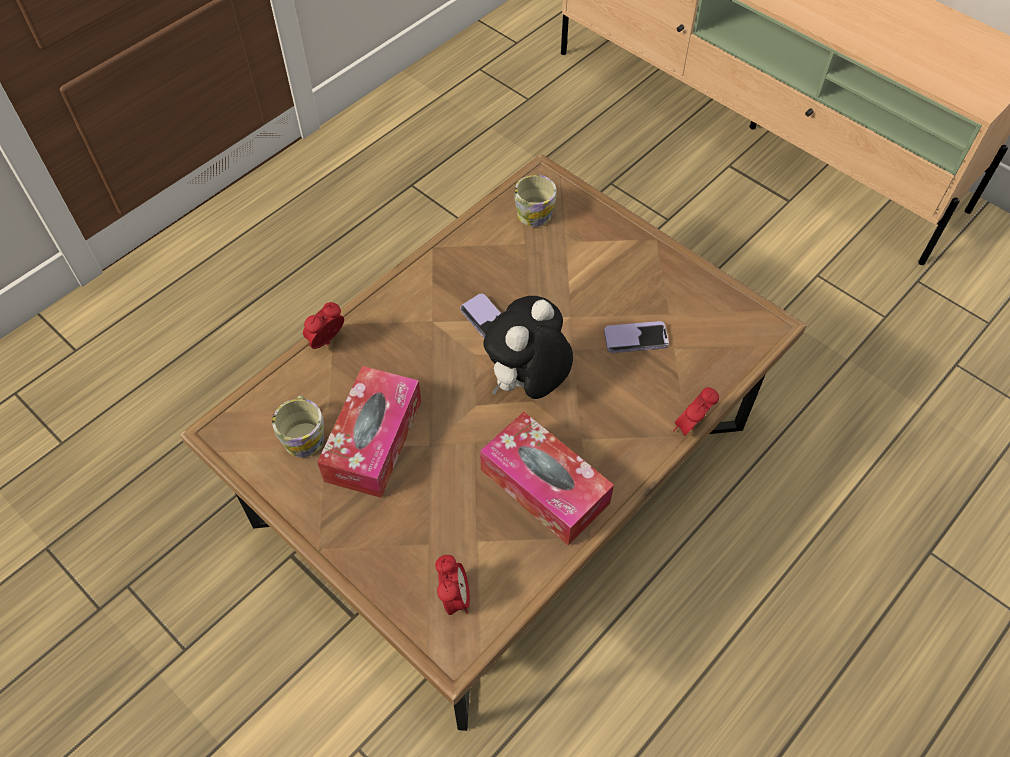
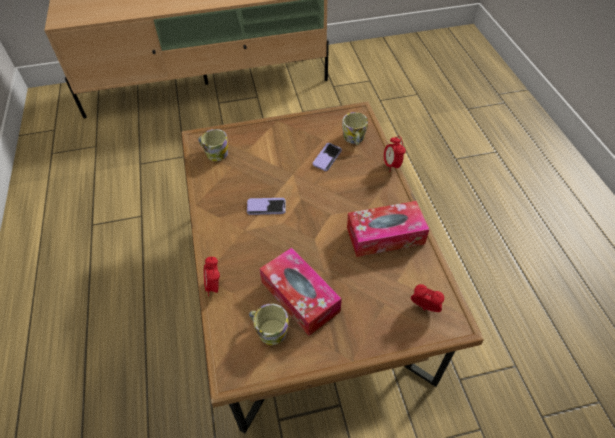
camera: 55 degrees left, 5 degrees down
(527, 383) = (318, 211): plush toy -> none
(704, 351) = (354, 139): none -> mug

